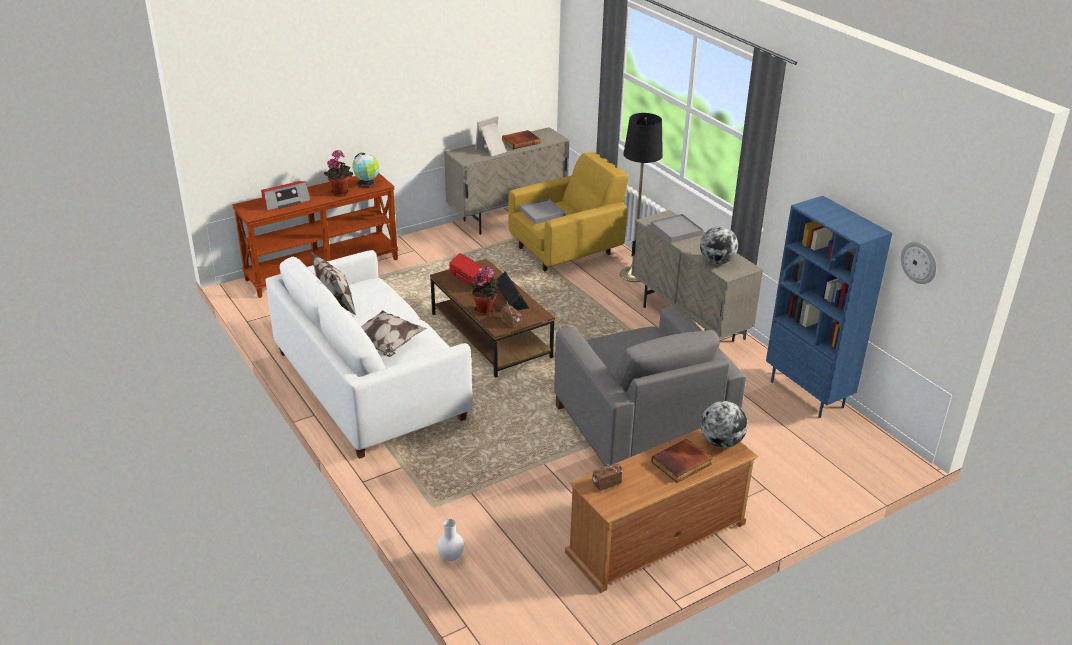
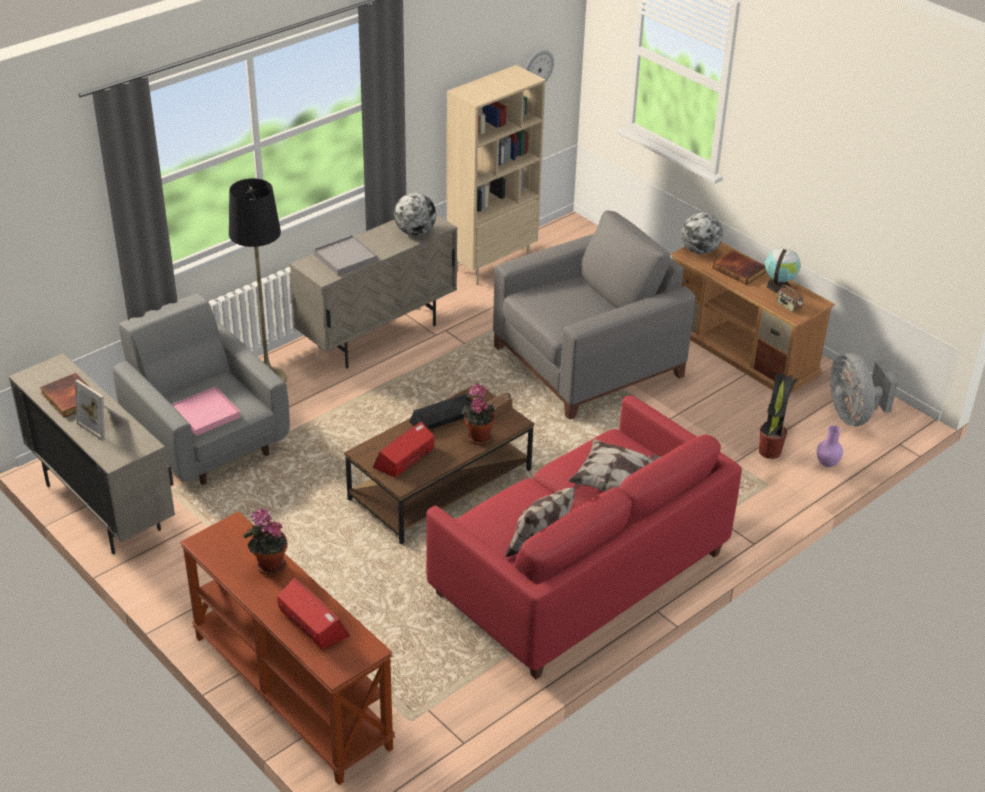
camera: 100 degrees left, 5 degrees up
(367, 184) = (235, 542): globe -> globe (779, 285)
(369, 385) = (580, 574): white sofa -> red sofa
(450, 557) = (827, 464): white vase -> purple vase
(482, 521) = (770, 450): none -> potted plant
(524, 601) = (853, 415): none -> grey fan
(542, 213) = (206, 413): grey tray -> pink tray
(567, 250) = (206, 439): yellow armchair -> grey armchair
(808, 394) = (492, 265): blue bookcase -> beige bookcase

